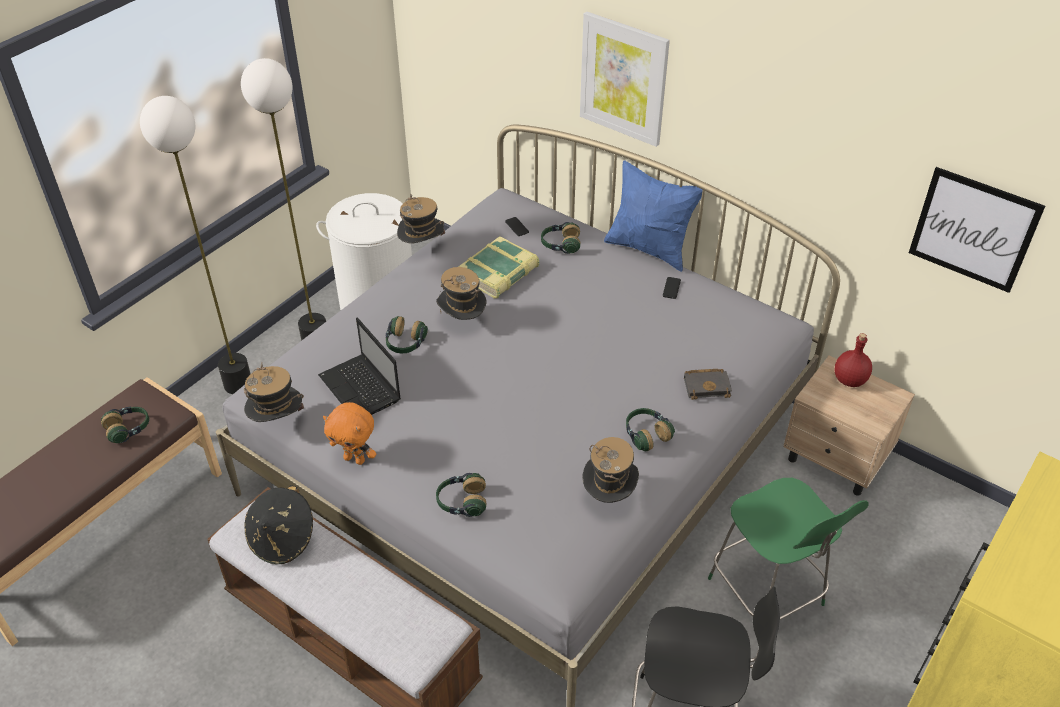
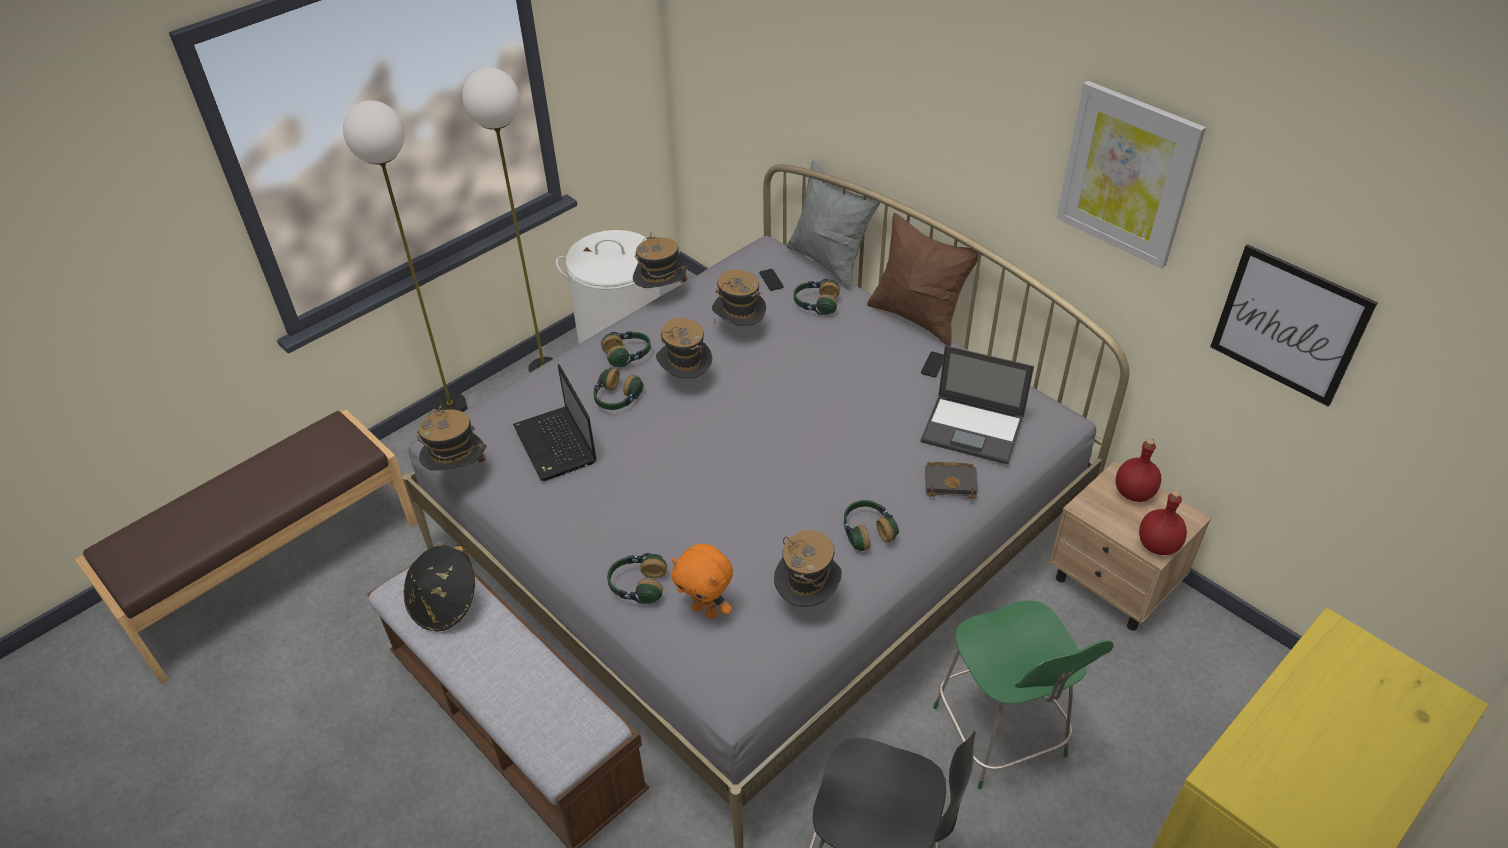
camera: 10 degrees right, 0 degrees up
(129, 429) = (312, 464): headphones -> headphones (628, 355)
(355, 459) = (532, 523): orange plush toy -> orange plush toy (705, 610)
(499, 273) = (739, 330): book -> hat
(563, 208) = (829, 263): none -> grey pillow
(623, 79) = (898, 117): picture -> picture (1127, 174)
(649, 249) = (917, 318): blue pillow -> brown pillow
(717, 340) = (974, 430): none -> laptop
(876, 421) = (1157, 545): none -> red bottle

